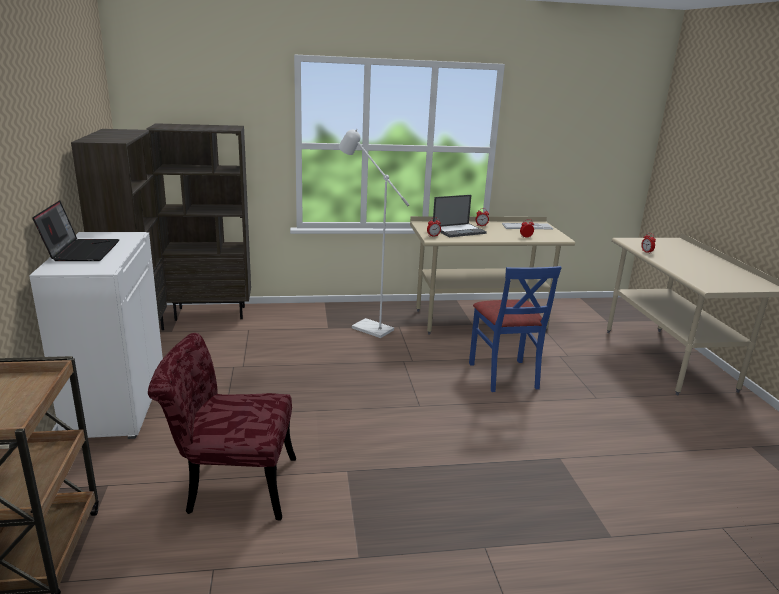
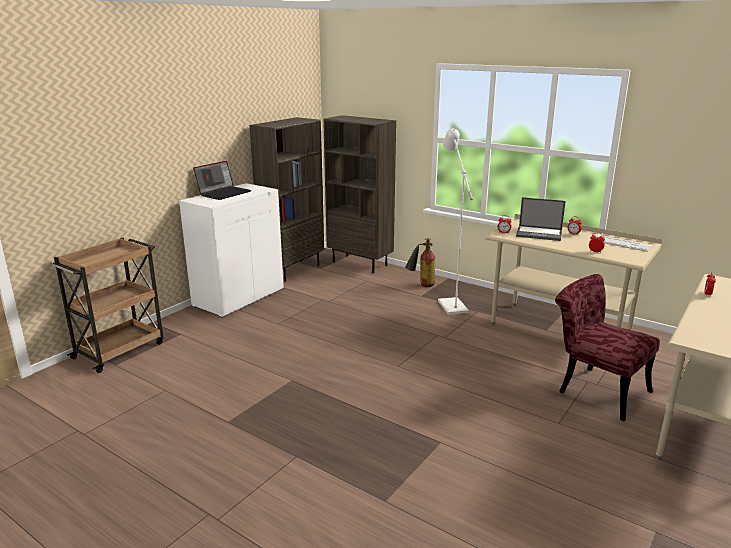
camera: 45 degrees right, 0 degrees up
(230, 485) = (227, 358): red chair -> red chair (595, 389)
(311, 317) = (421, 285): none -> fire extinguisher
(504, 375) = (503, 374): blue chair -> none

